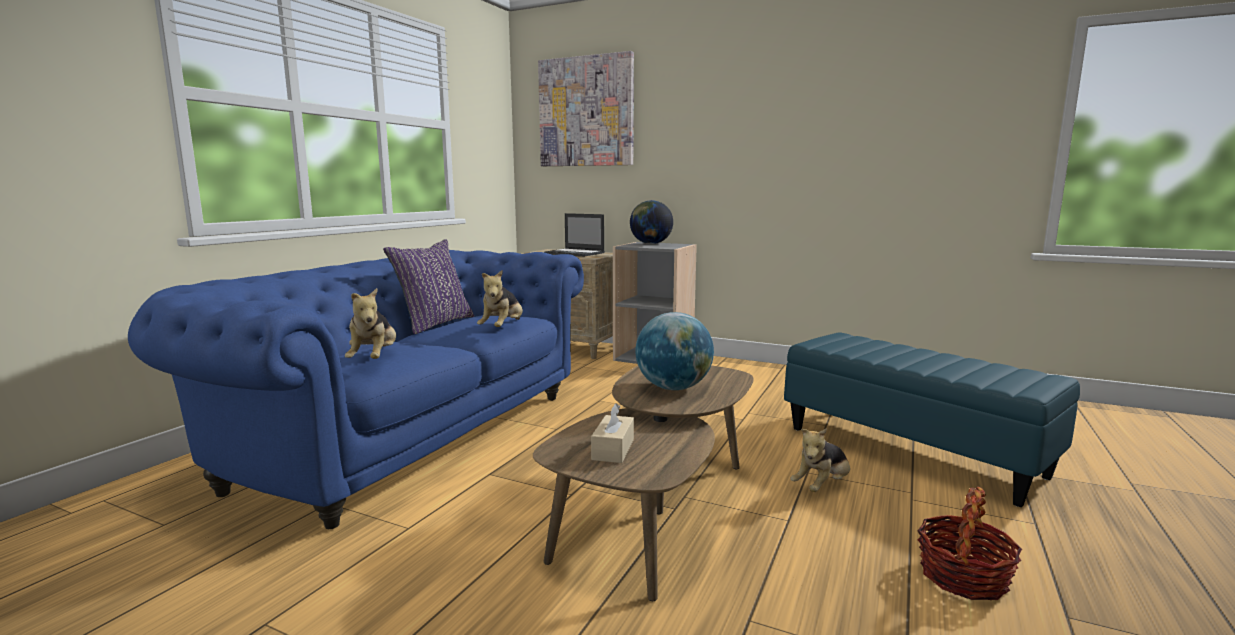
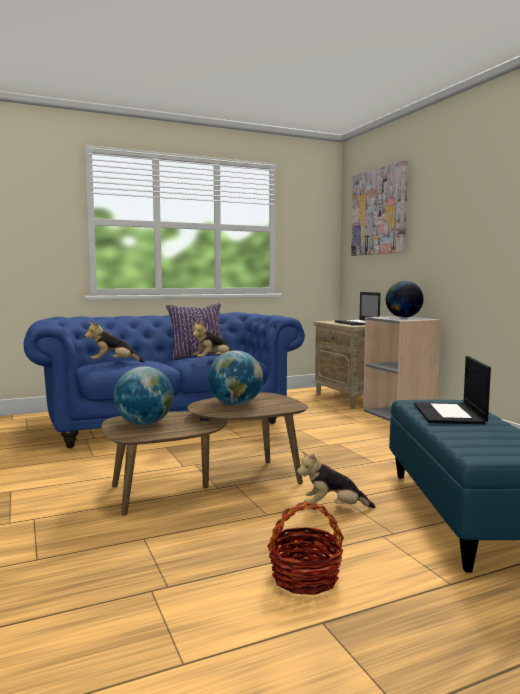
camera: 40 degrees right, 5 degrees down
(374, 359) = (114, 363): plush toy -> plush toy turned 45 degrees clockwise
(613, 449) = (144, 424): beige tissue box -> globe
(881, 351) = (449, 414): none -> laptop

